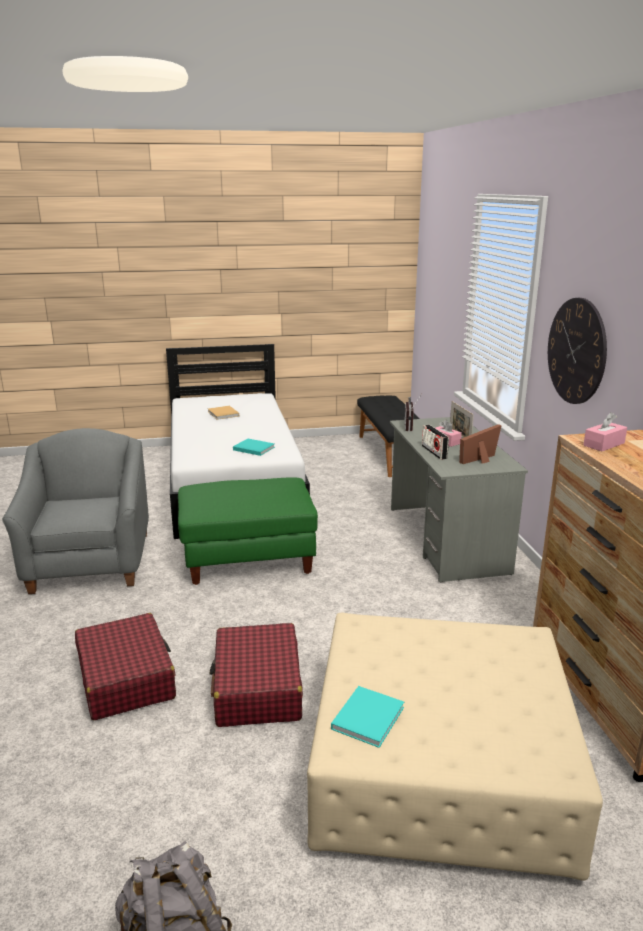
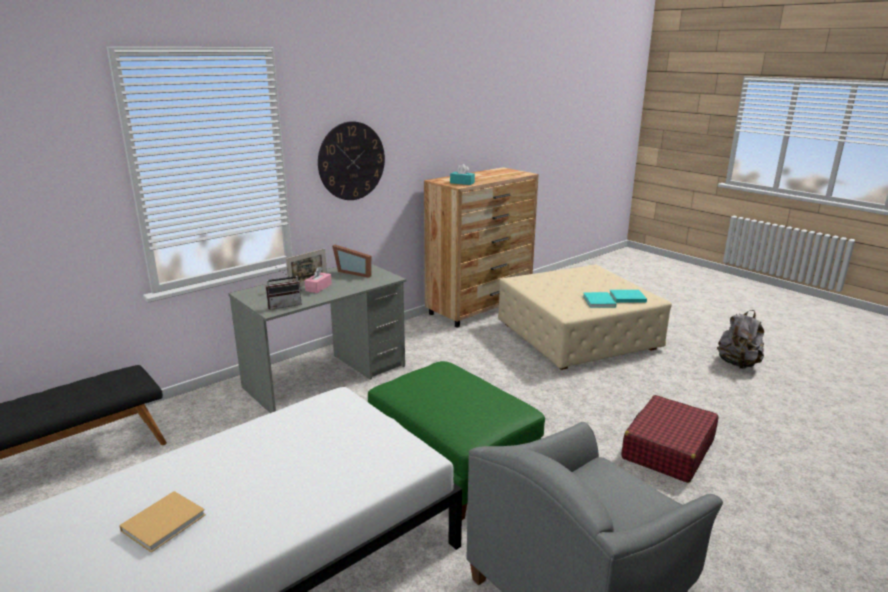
camera: 120 degrees left, 0 degrees up
(253, 448) = (330, 427): turquoise book -> turquoise book (599, 301)
(257, 688) = (599, 396): red suitcase -> none
(434, 452) = (352, 287): radio -> none
(604, 444) = (462, 183): pink tissue box -> turquoise tissue box

